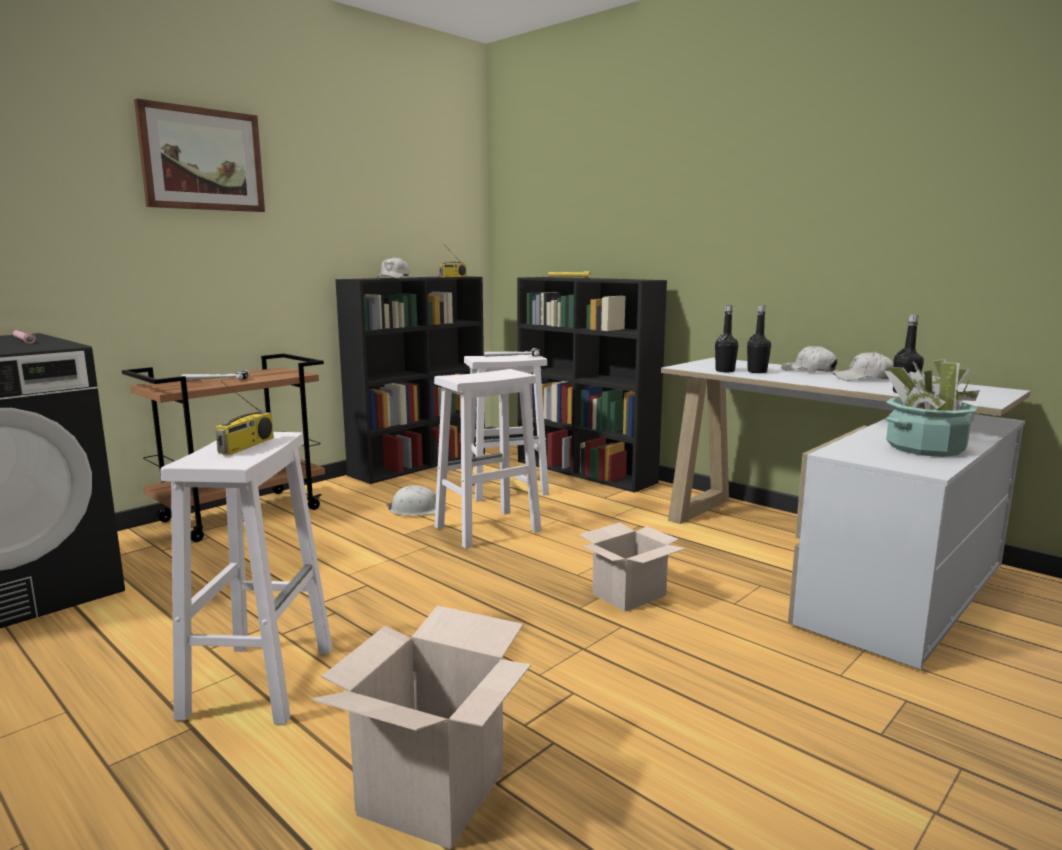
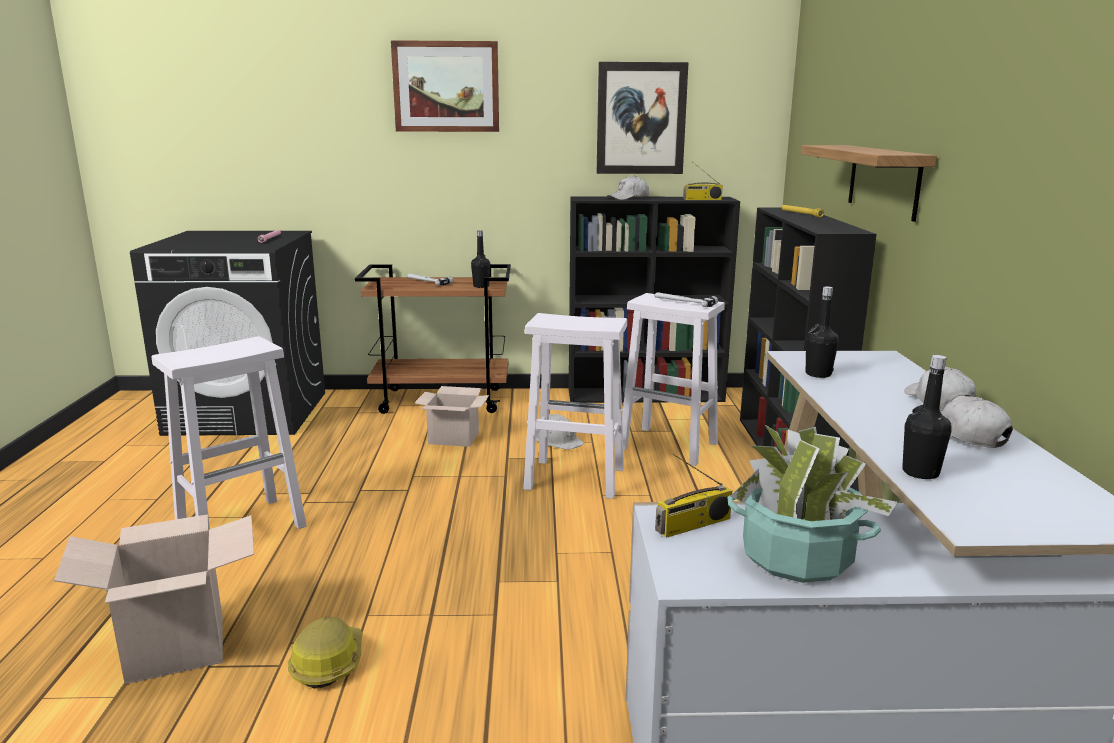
camera: 45 degrees right, 5 degrees up
(246, 446) = (225, 351): radio -> radio (693, 525)
(387, 205) = (641, 119): none -> picture
(585, 717) = (328, 663): none -> hard hat
(629, 594) = (559, 591): cardboard box -> cardboard box (455, 438)
(656, 242) = (883, 180): none -> shelf
(757, 372) = (854, 385): black bottle -> black bottle (481, 286)

